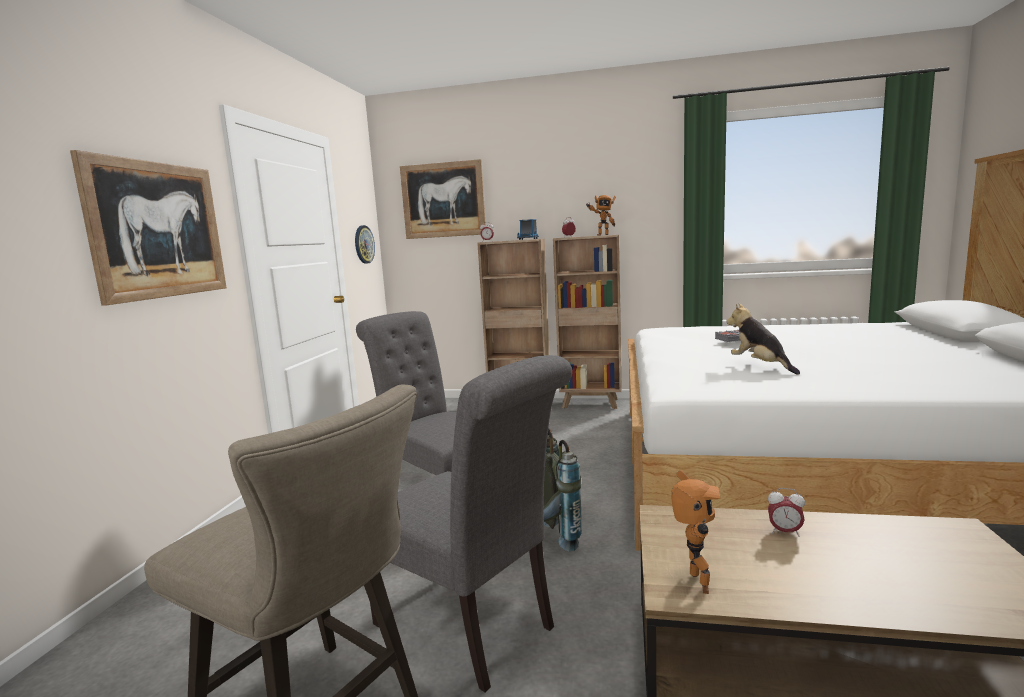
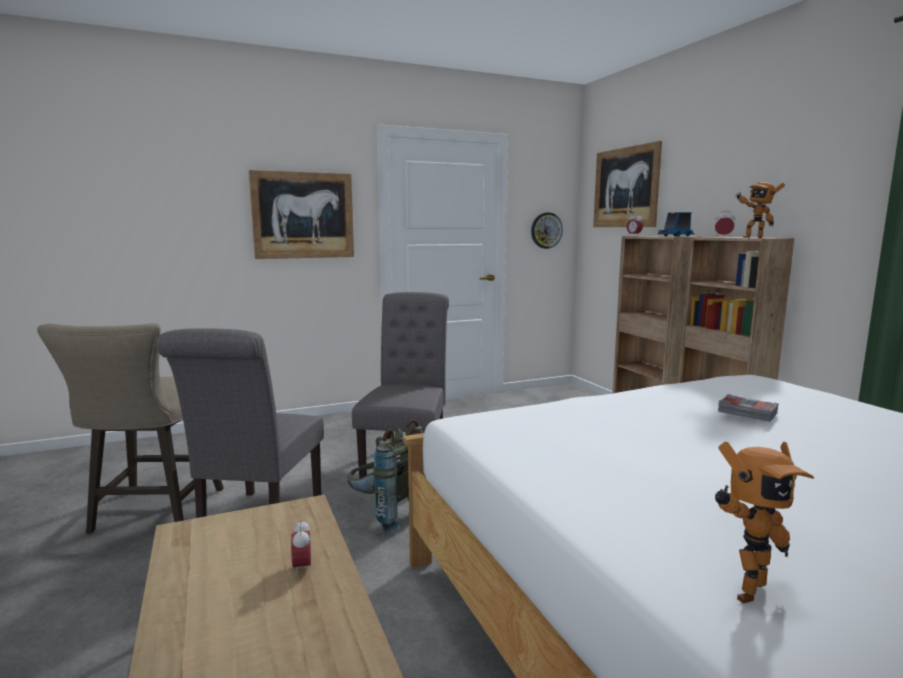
camera: 55 degrees right, 0 degrees up
(694, 584) = (194, 537): toy robot -> toy robot (743, 588)
(760, 366) = (618, 441): plush toy -> none

